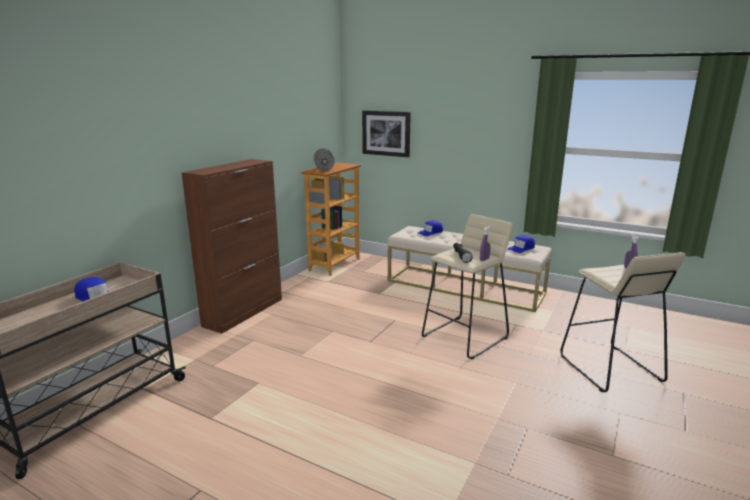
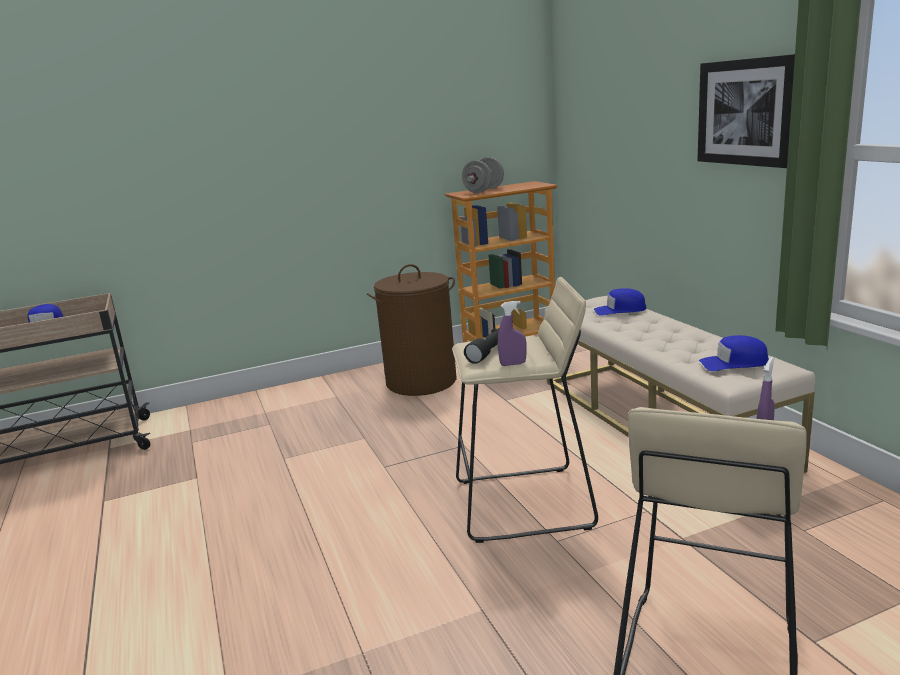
camera: 40 degrees right, 0 degrees up
(244, 312) = (313, 386): brown cabinet -> none
(314, 294) = (421, 381): none -> brown laundry basket
(386, 133) = (598, 130): picture -> picture (746, 112)

